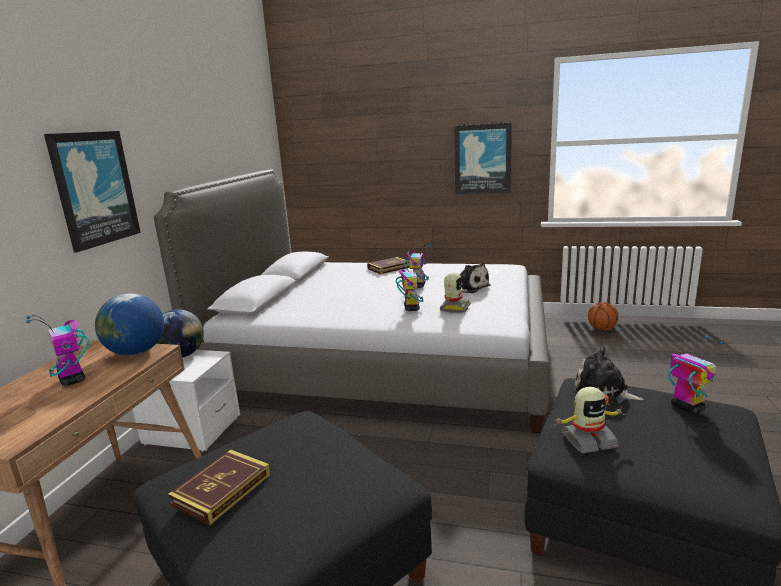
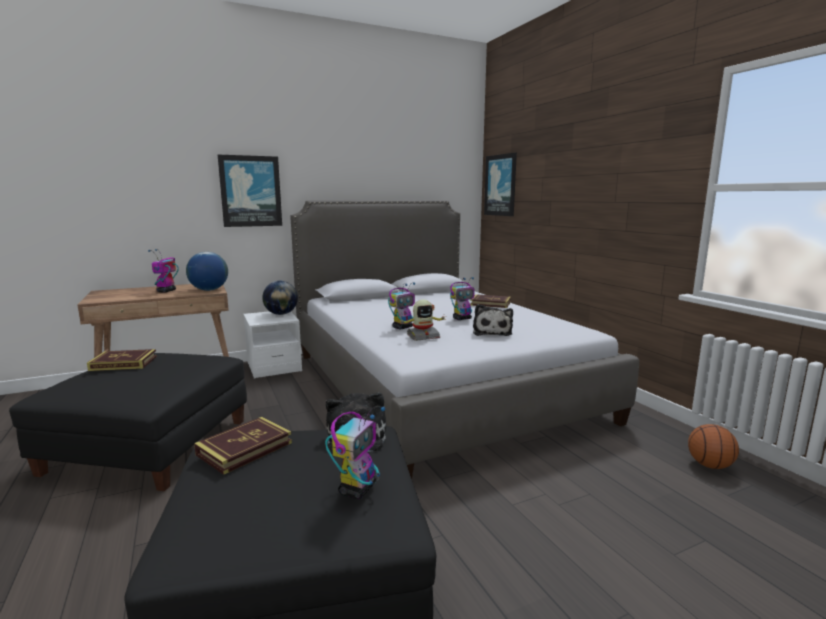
camera: 50 degrees right, 5 degrees down
(482, 159) = (628, 204): picture -> picture (500, 185)
(587, 440) = (244, 448): toy robot -> book

